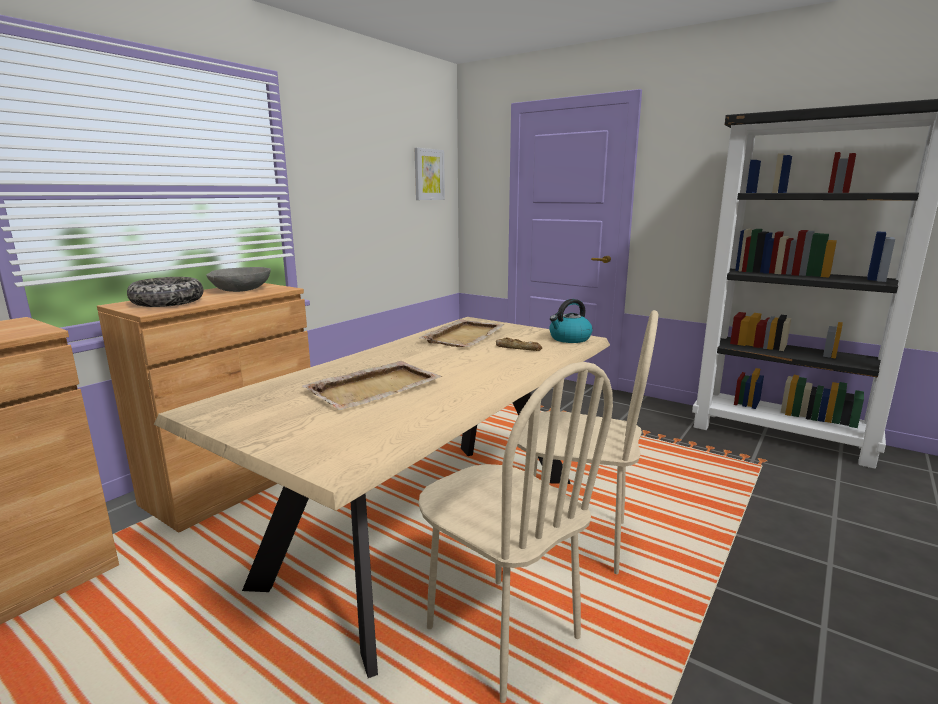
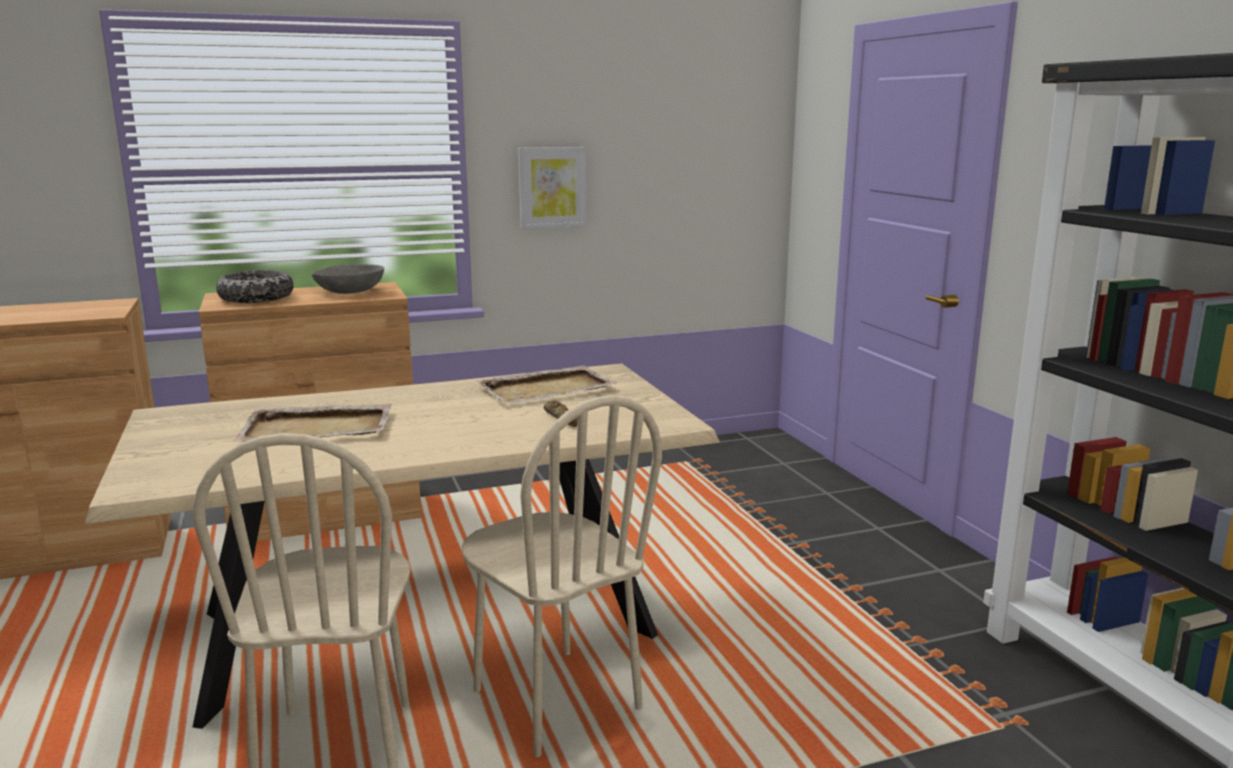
camera: 35 degrees right, 0 degrees up
(428, 174) = (725, 139): picture -> picture (552, 187)
(569, 339) = (659, 420): kettle -> none

